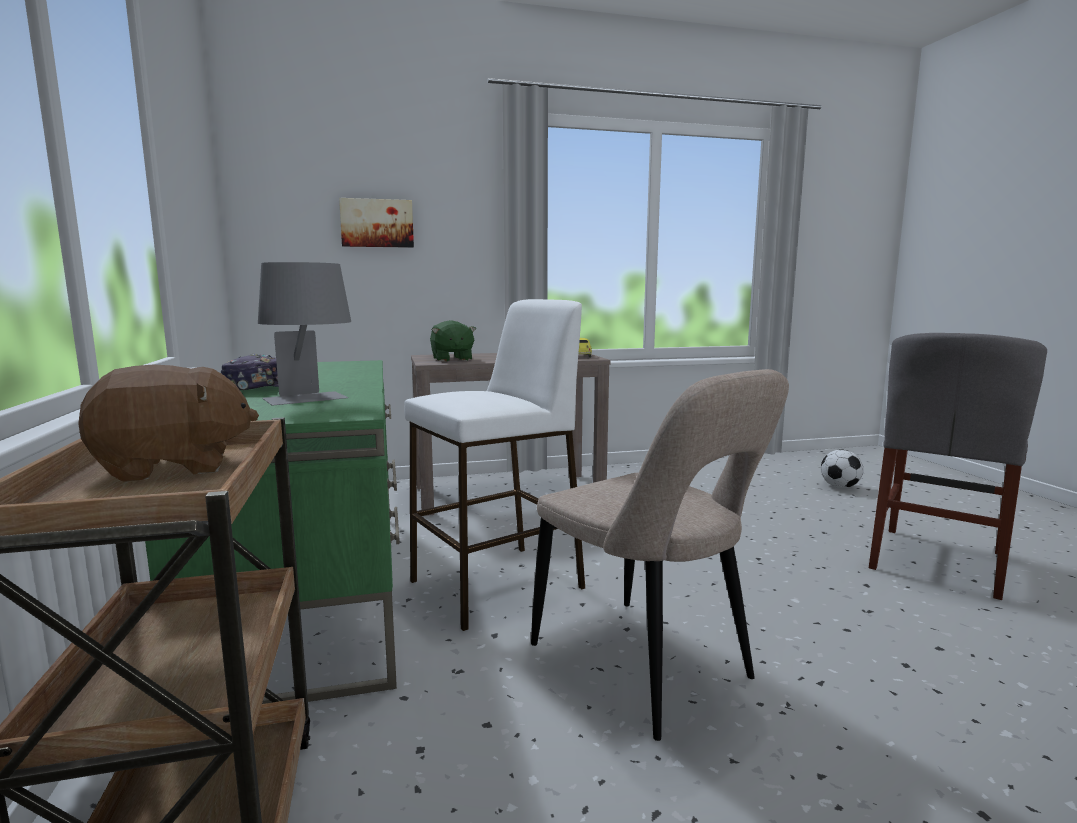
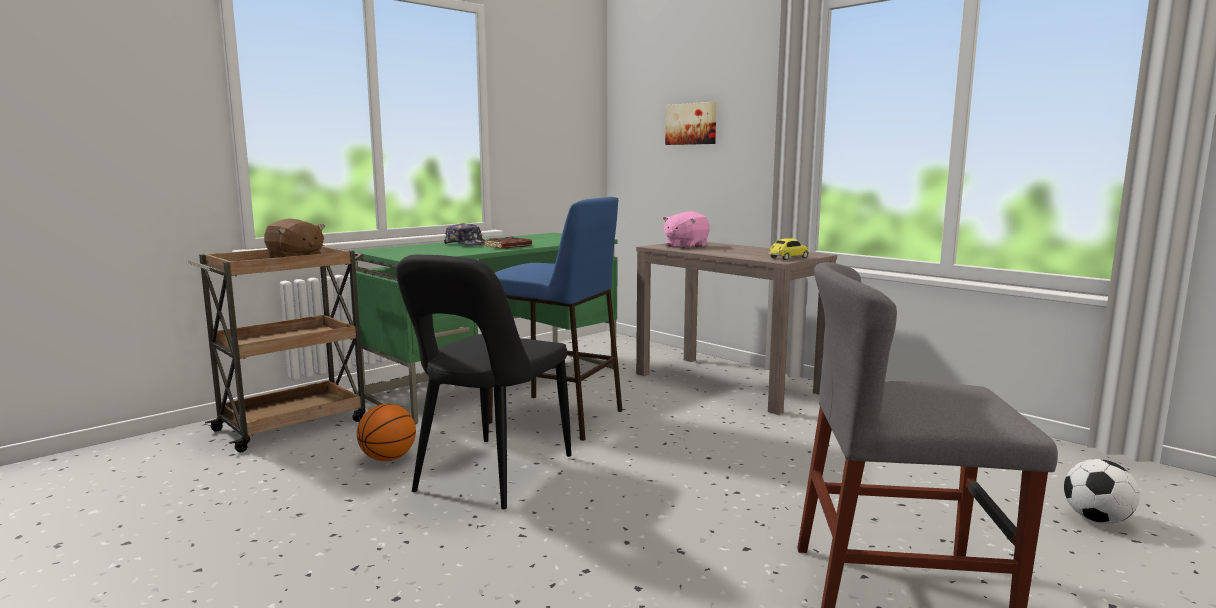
camera: 60 degrees right, 0 degrees up
(310, 400) = (440, 251): grey table lamp -> none
(346, 382) = (508, 247): none -> brown book
(451, 359) = (685, 246): green plush toy -> pink plush toy
(498, 584) = (557, 417): white stool -> blue stool
(515, 741) = (388, 458): none -> basketball
(646, 667) = (490, 476): beige chair -> black chair

